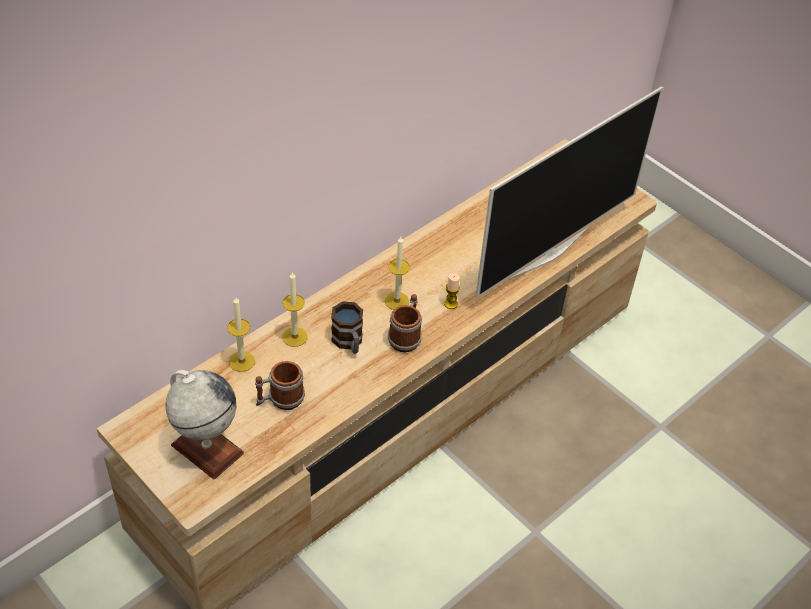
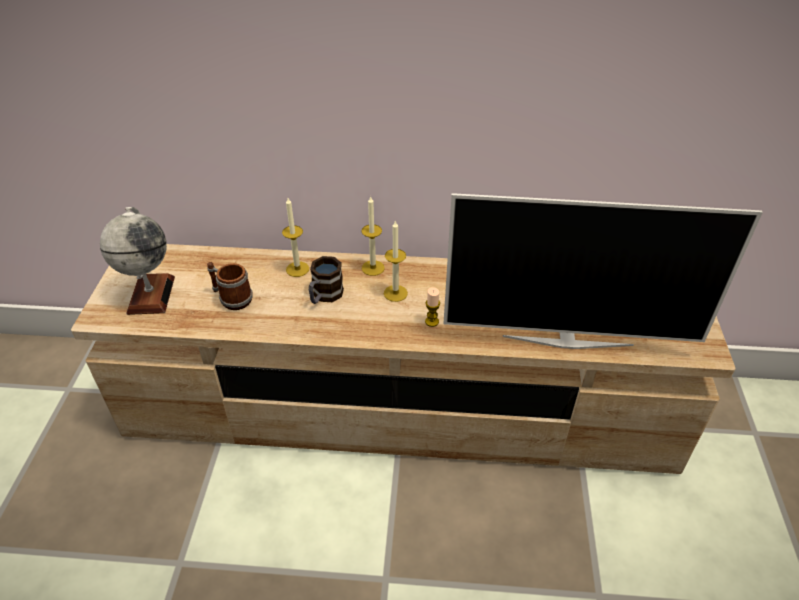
camera: 50 degrees right, 5 degrees down
(241, 361) = (246, 261): candle -> candle (373, 268)
(406, 336) = (368, 319): mug -> none

